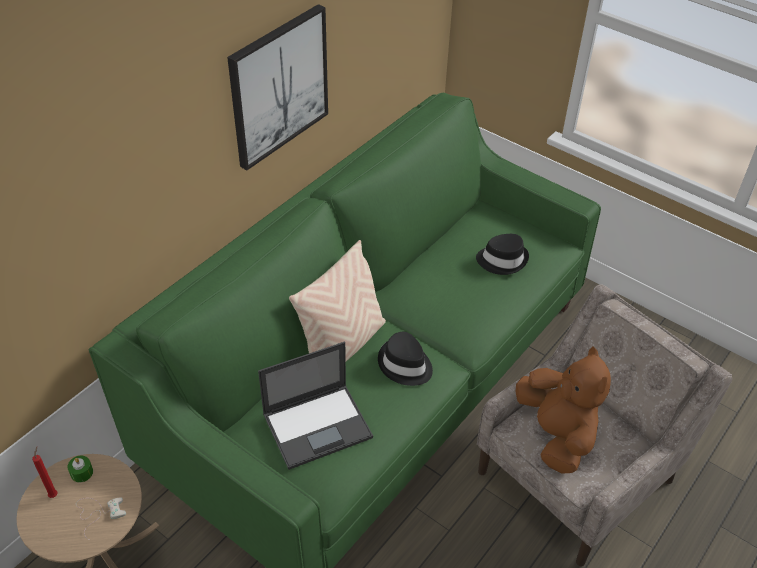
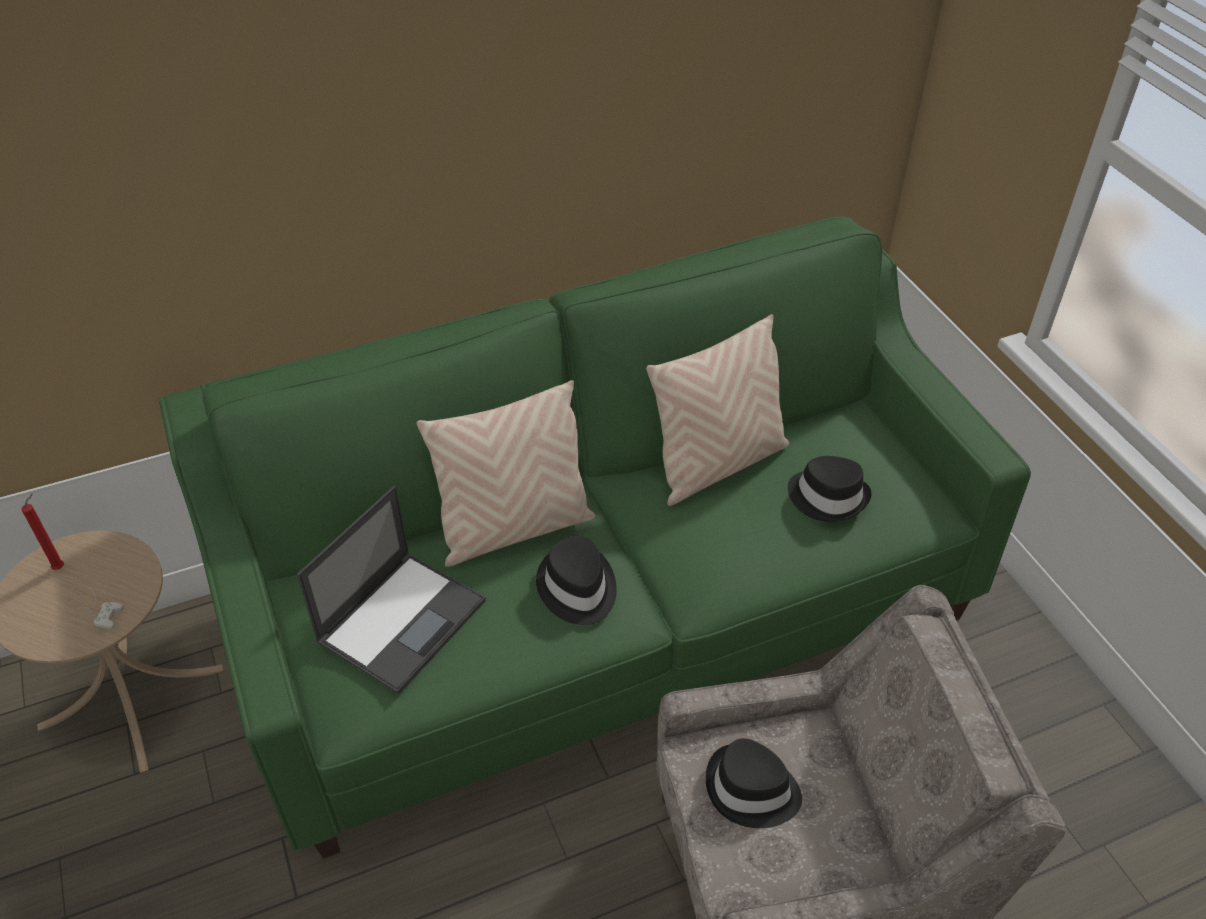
camera: 30 degrees right, 0 degrees up
(82, 472) = (108, 555): green candle -> none
(278, 86) = (538, 123): picture -> none
(318, 425) = (403, 619): laptop -> laptop turned 60 degrees counterclockwise
(430, 264) = (718, 464): none -> beige pillow
(556, 434) = (751, 790): brown plush toy -> black hat

